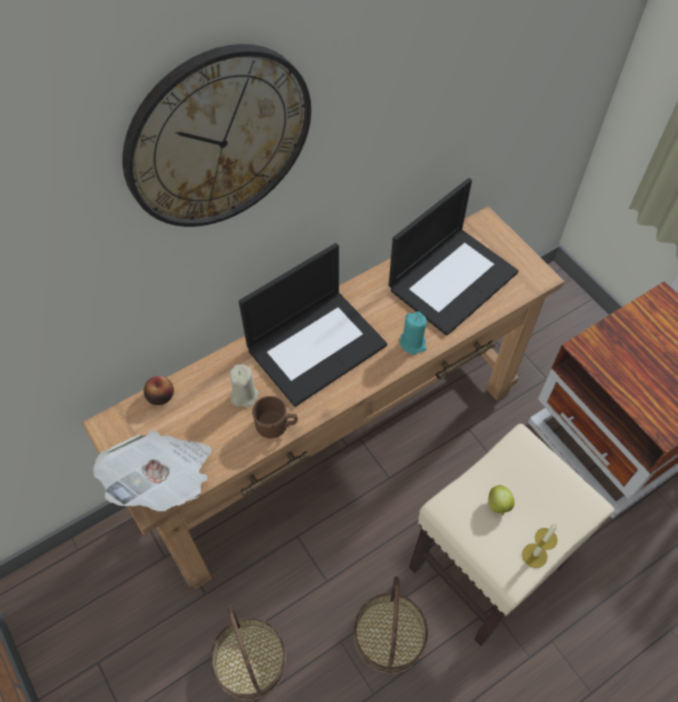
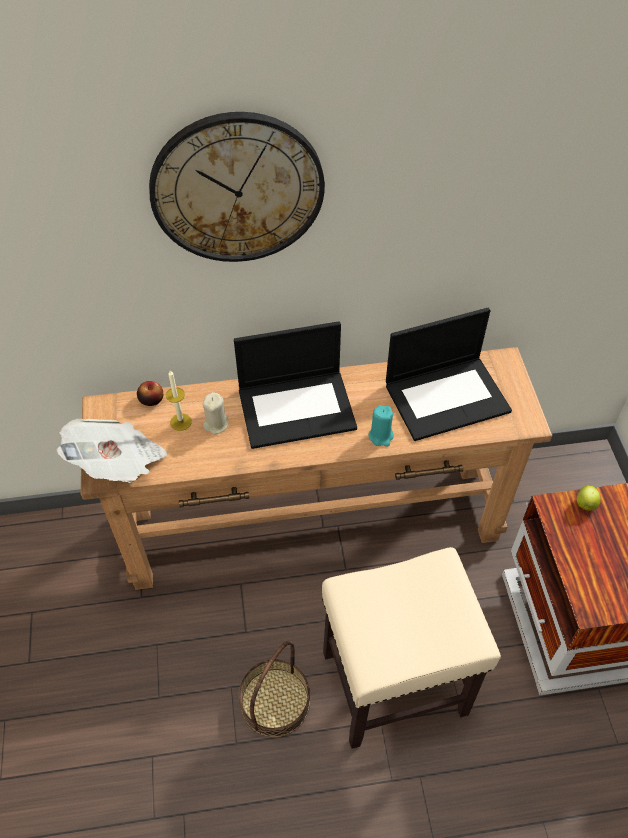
camera: 25 degrees right, 5 degrees down
(250, 661) = (148, 667): basket -> none
(277, 426) = (228, 458): brown mug -> none
(499, 505) = (392, 606): apple -> apple (585, 505)
(534, 555) = (400, 661): candle -> candle (181, 422)

